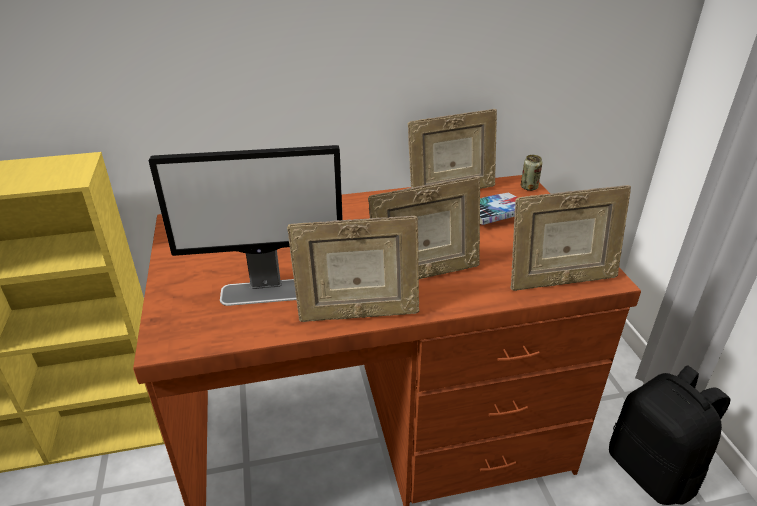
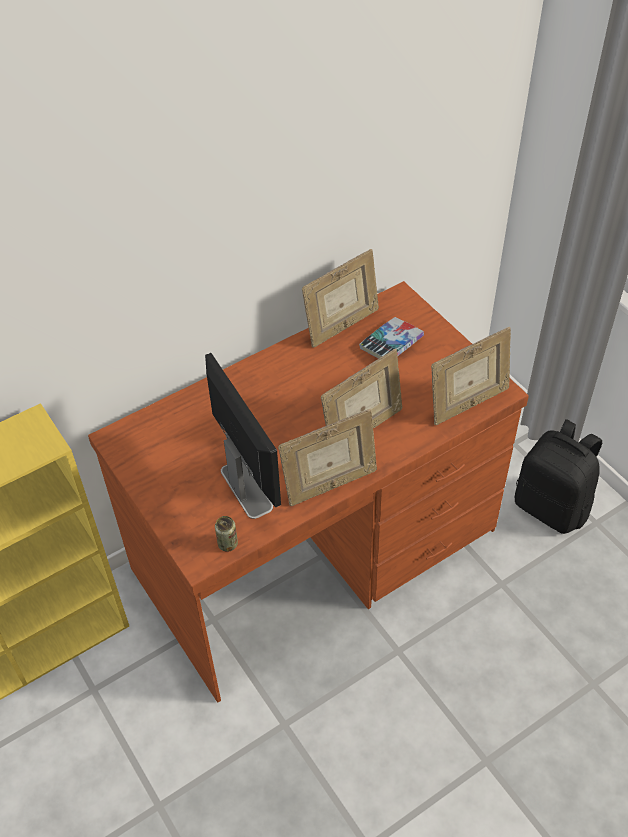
camera: 20 degrees left, 15 degrees up
(265, 292) = (246, 488): monitor -> monitor turned 90 degrees counterclockwise
(529, 187) = (408, 301): can -> can (227, 544)

